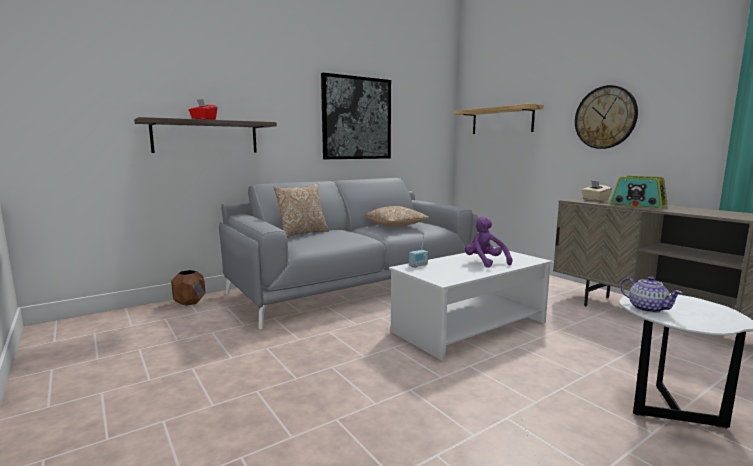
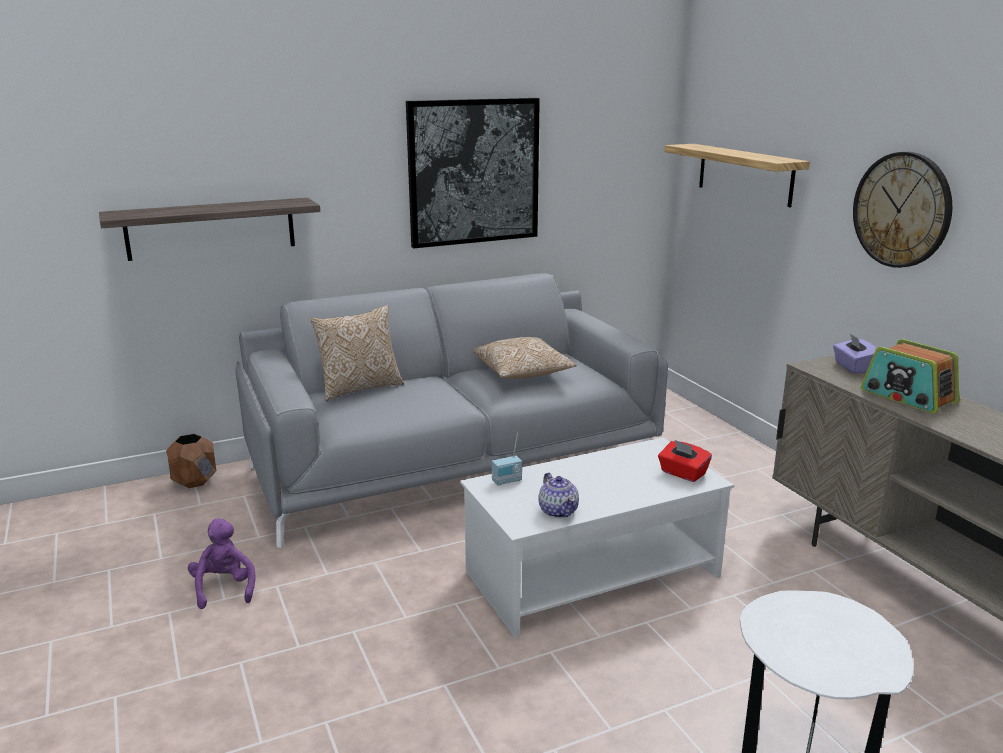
camera: 10 degrees right, 10 degrees up
(203, 120) = (202, 208): red tissue box -> red tissue box (682, 473)
(485, 262) = (618, 481): purple plush toy -> purple plush toy (224, 588)
(595, 200) = (853, 367): beige tissue box -> purple tissue box
(647, 308) = (771, 629): teapot -> teapot (558, 511)

